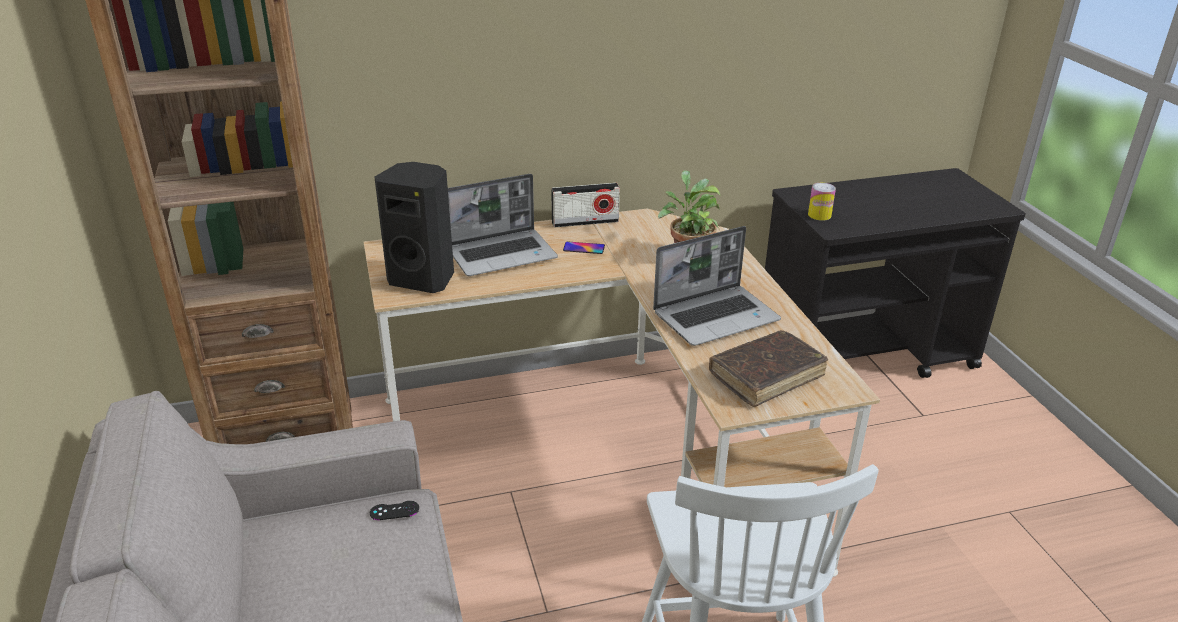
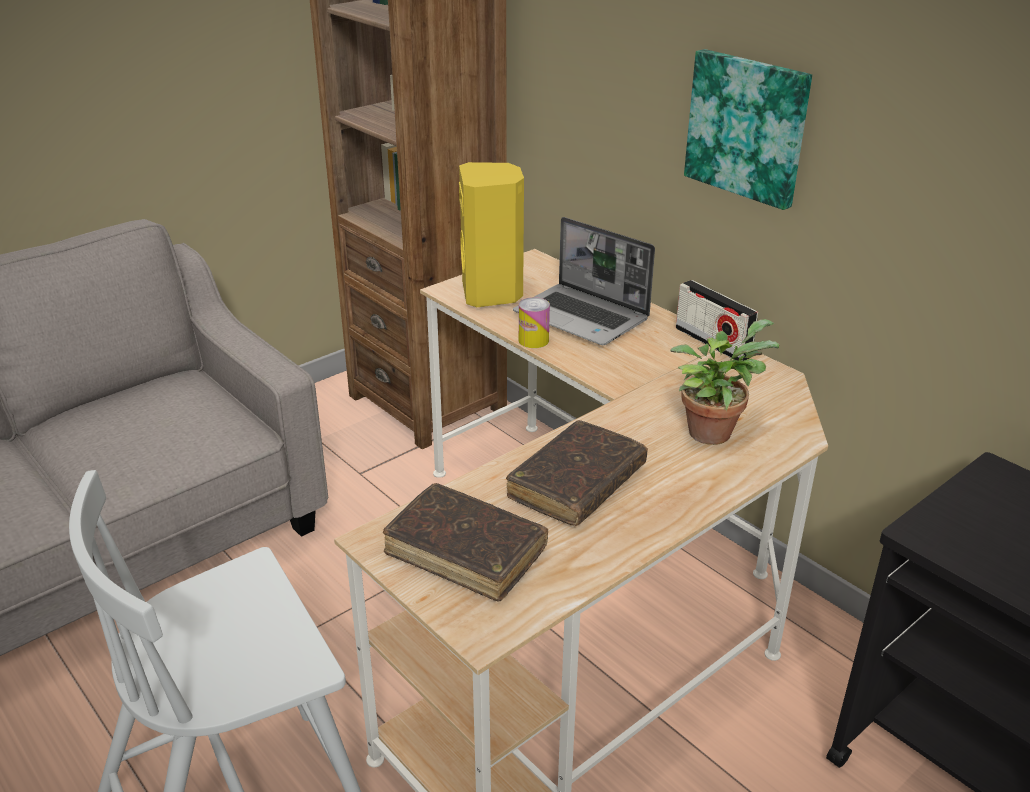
camera: 65 degrees right, 0 degrees up
(394, 511) = (229, 429): black game controller -> none
(423, 279) = (492, 294): black speaker -> yellow speaker
(569, 61) = (748, 127): none -> picture
(584, 248) = (648, 357): phone -> none
(716, 316) = (577, 484): laptop -> brown book
(819, 215) = (958, 511): can -> can (533, 340)

